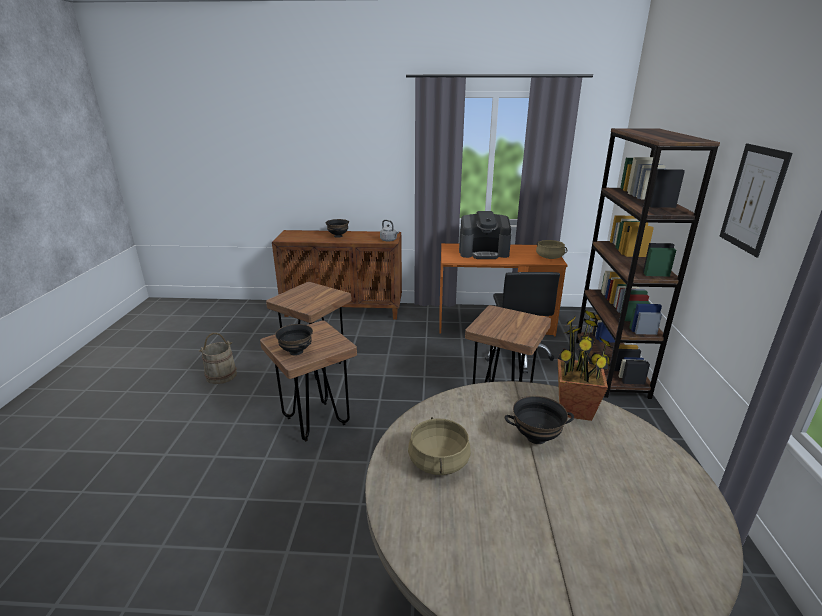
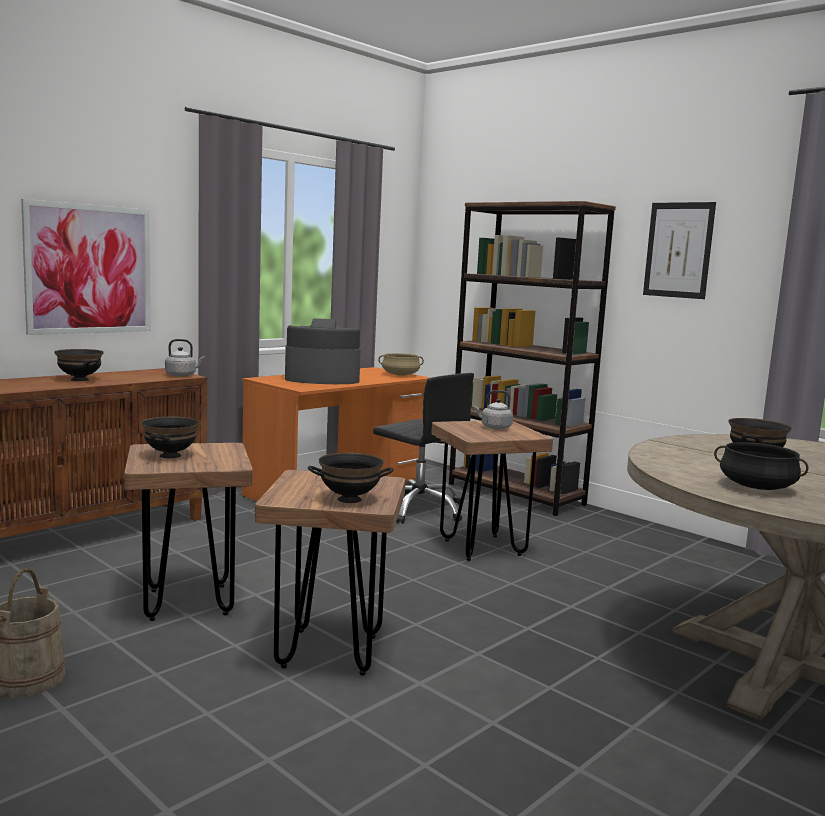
camera: 50 degrees left, 15 degrees down
(303, 294) = (171, 456): none -> black bowl
(355, 176) = (89, 269): none -> picture
(438, 461) = (756, 487): beige cooking pot -> black cooking pot
(483, 252) = (322, 379): coffee machine -> coffee machine turned 135 degrees counterclockwise
(516, 323) = (494, 427): none -> grey kettle
(575, 409) = (724, 441): potted plant -> none

